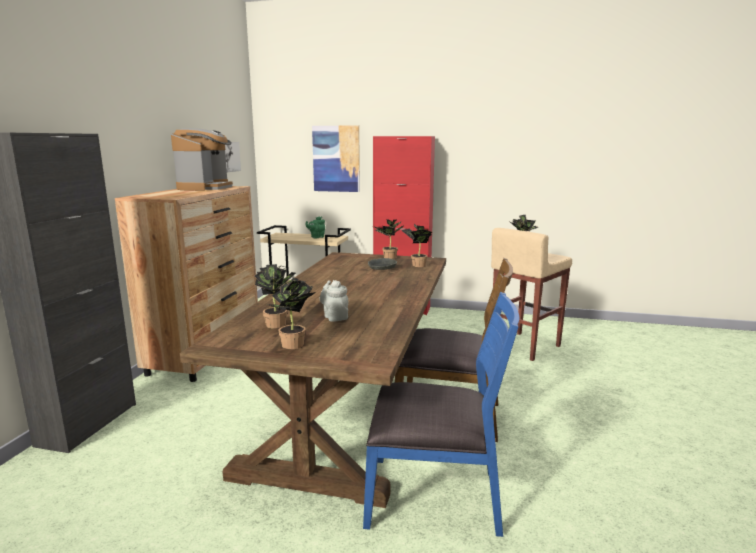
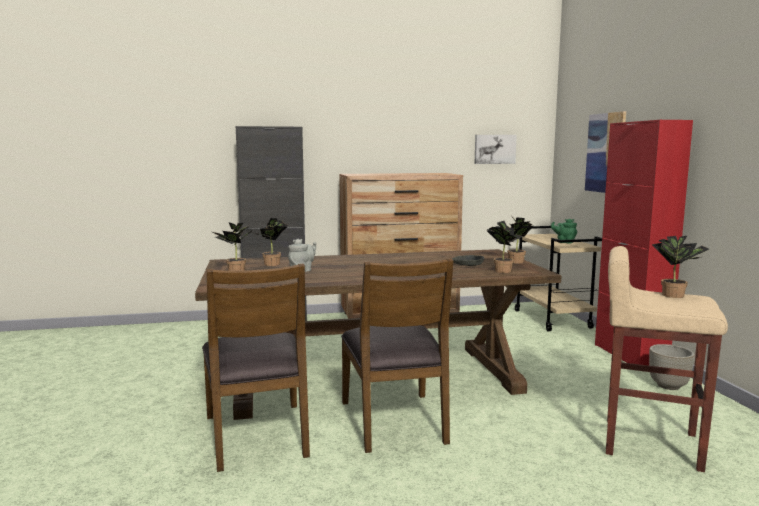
camera: 65 degrees right, 5 degrees down
(205, 188) = (426, 173): coffee machine -> none
(434, 496) = (258, 435): blue chair -> brown chair
(454, 316) = (668, 386): none -> grey planter

